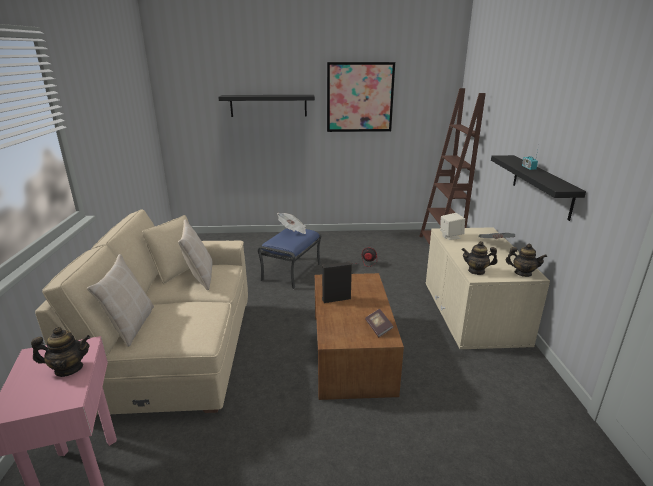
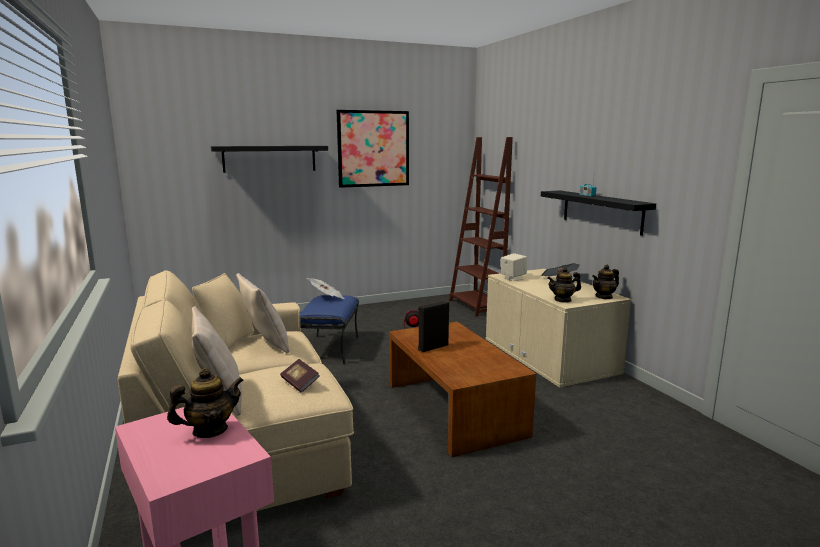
camera: 20 degrees left, 10 degrees down
(378, 328) = (498, 363): book -> book (300, 383)
(522, 273) = (604, 297): teapot -> teapot turned 150 degrees clockwise

